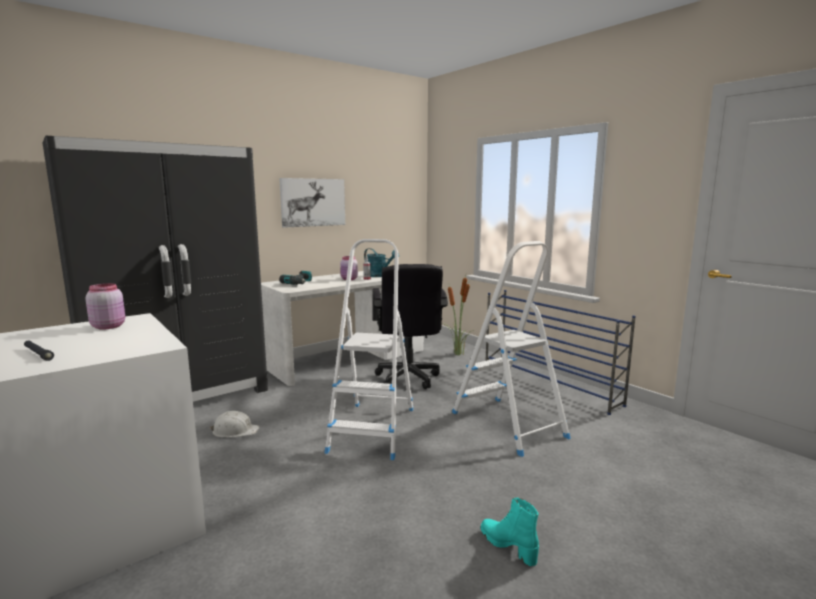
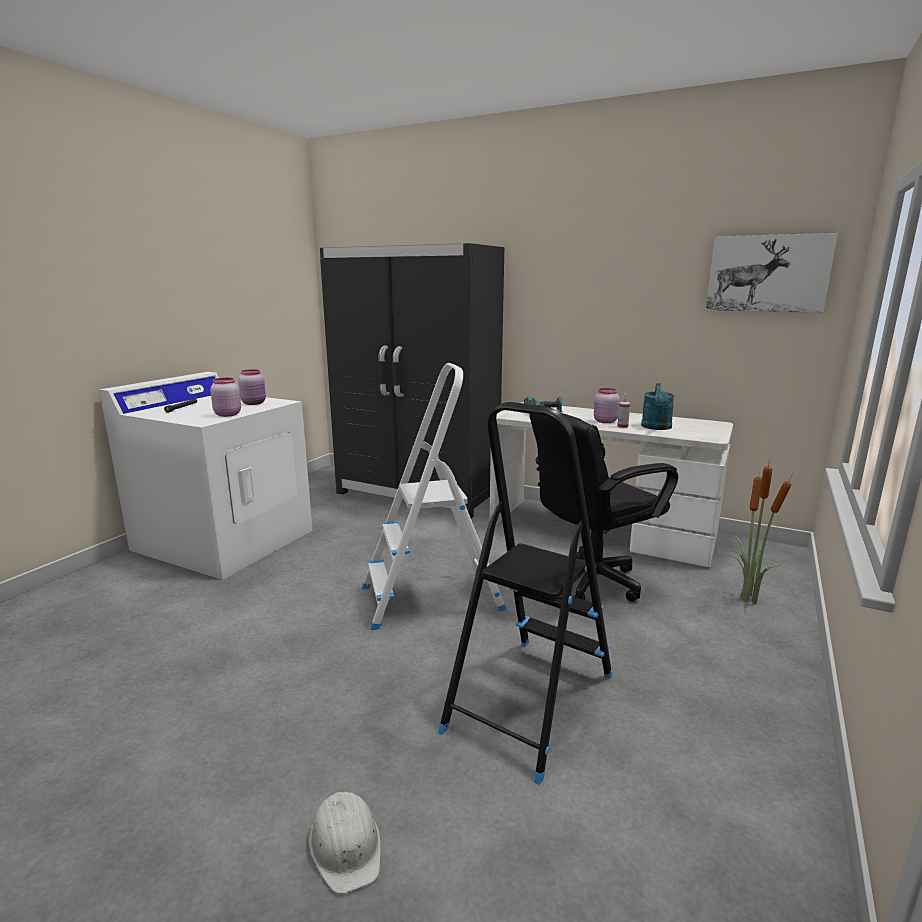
camera: 65 degrees right, 5 degrees up
(144, 337) = (227, 414): none -> pink jar
(235, 431) = (376, 535): white hard hat -> white hard hat (346, 845)
(312, 202) = (609, 308): picture -> picture (767, 273)
(506, 424) = (532, 700): white step ladder -> black step ladder
(508, 546) = (223, 754): turquoise boot -> none
(548, 385) = (747, 727): blue shoe rack -> none

